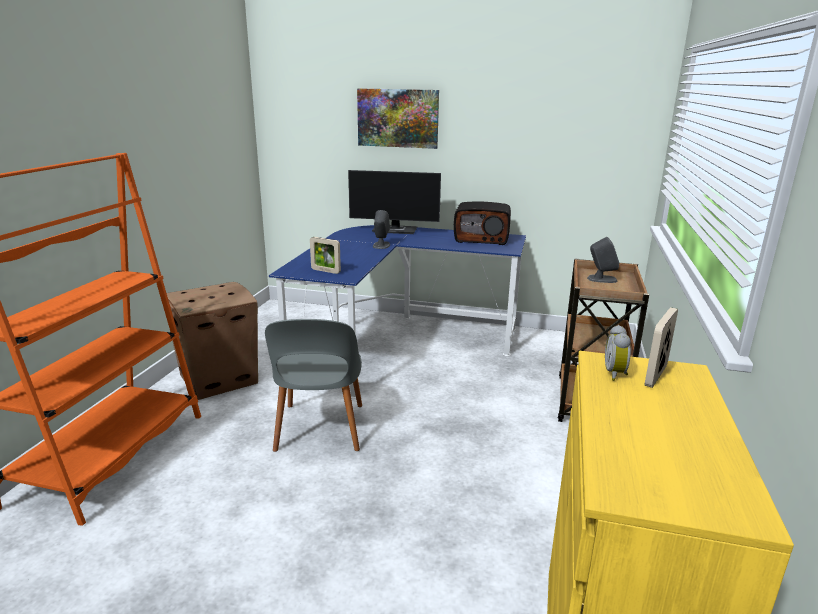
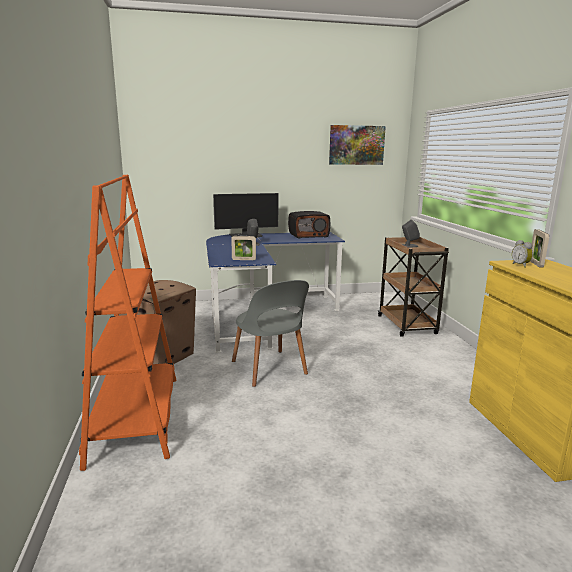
camera: 25 degrees left, 5 degrees down
(398, 118) = (239, 157): picture -> picture (356, 145)

